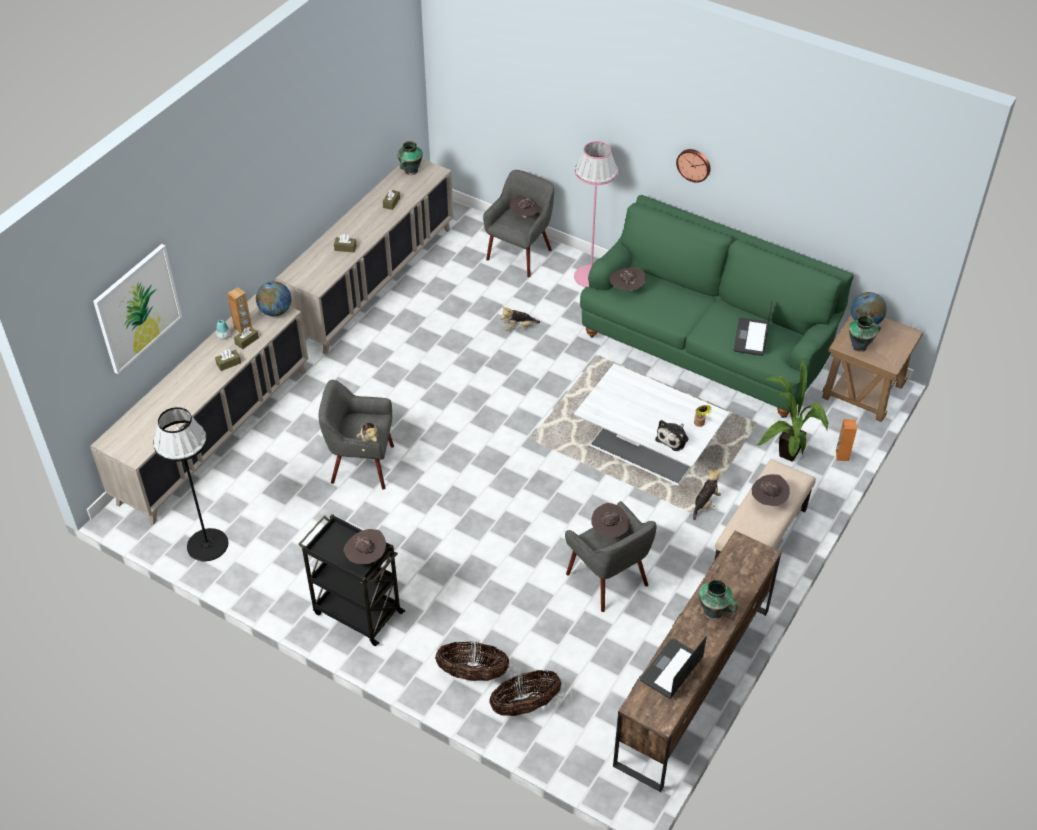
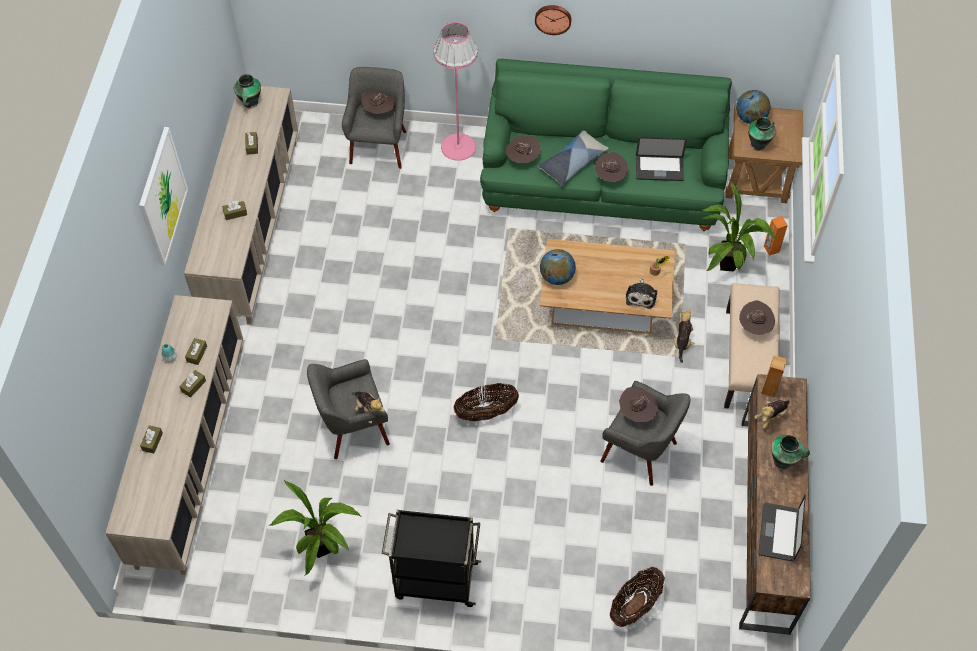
camera: 25 degrees left, 10 degrees up
(137, 308) = (105, 379): picture -> picture (162, 196)
(169, 392) = (152, 441): none -> brown tissue box
(207, 544) = (252, 573): black floor lamp -> none
(243, 328) = (184, 340): brown speaker -> brown speaker (769, 389)
(275, 311) = (206, 310): globe -> globe (557, 277)
(276, 552) = (324, 552): none -> potted plant
(366, 557) = (452, 539): brown hat -> brown hat (610, 177)
(472, 673) = (572, 595): basket -> basket (486, 412)
(518, 327) = (420, 225): plush toy -> plush toy (771, 416)
(649, 447) = (605, 305): white coffee table -> brown coffee table
(671, 306) = (572, 162): none -> pillow
(751, 337) = (659, 169): laptop -> laptop turned 75 degrees counterclockwise

